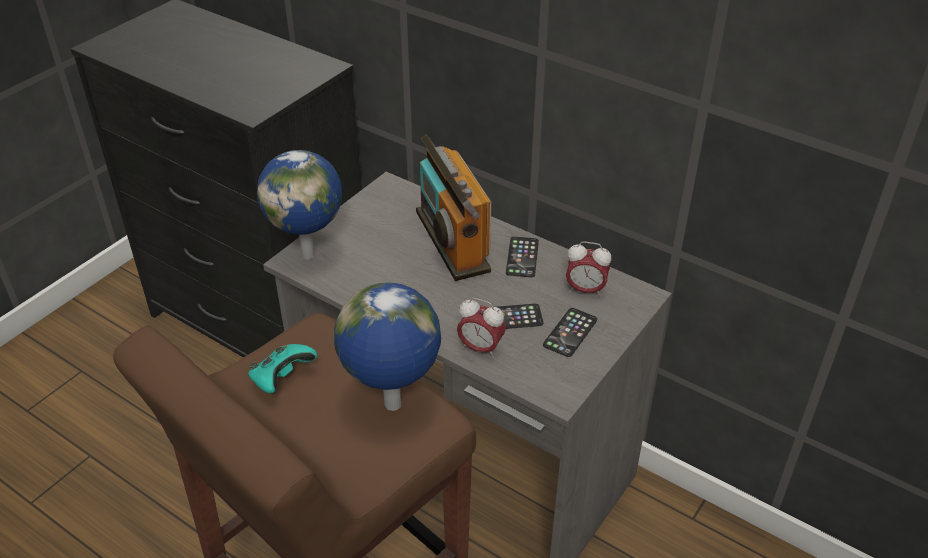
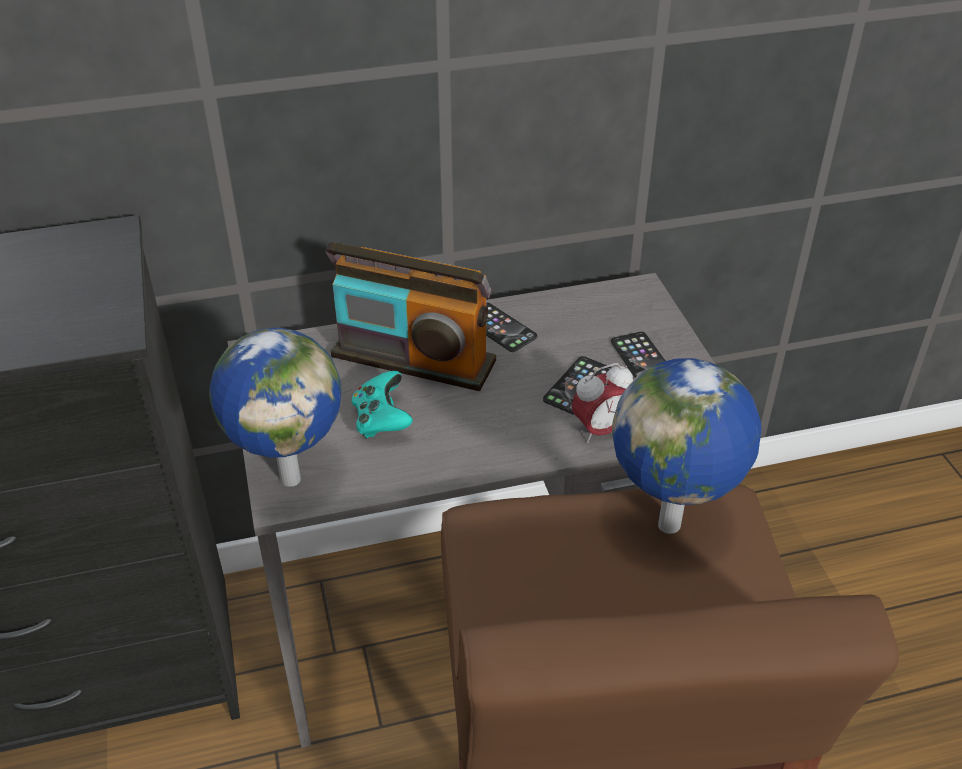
camera: 50 degrees left, 0 degrees up
(282, 378) = (537, 596): turquoise game controller -> turquoise game controller (381, 420)
(585, 290) = (594, 317): alarm clock -> none

